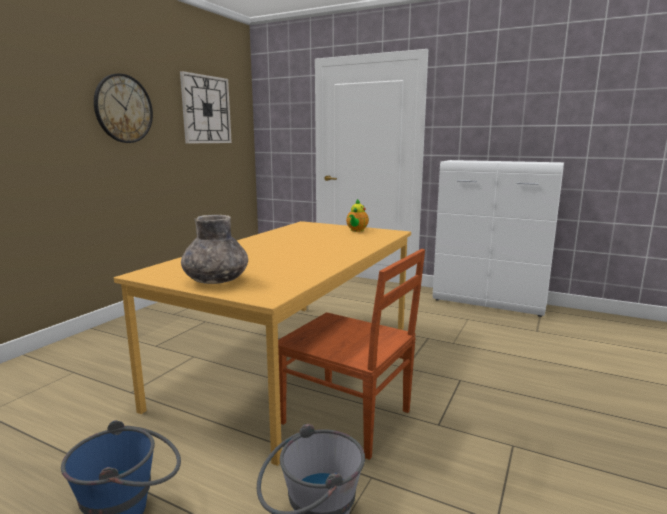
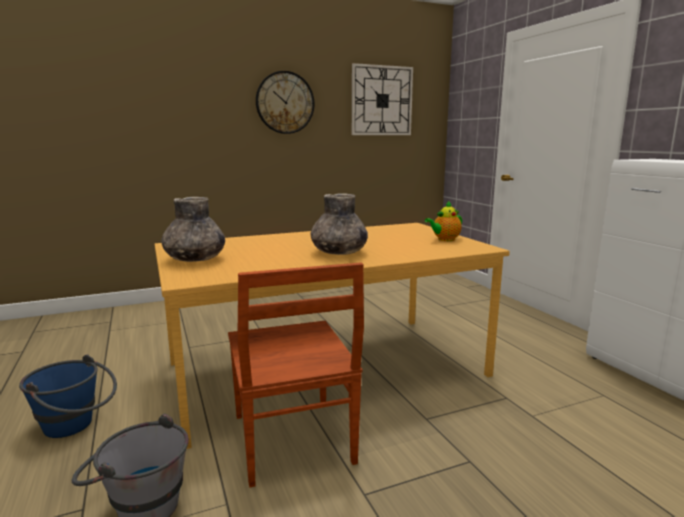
camera: 40 degrees right, 0 degrees up
(317, 252) = (339, 253): none -> grey vase

